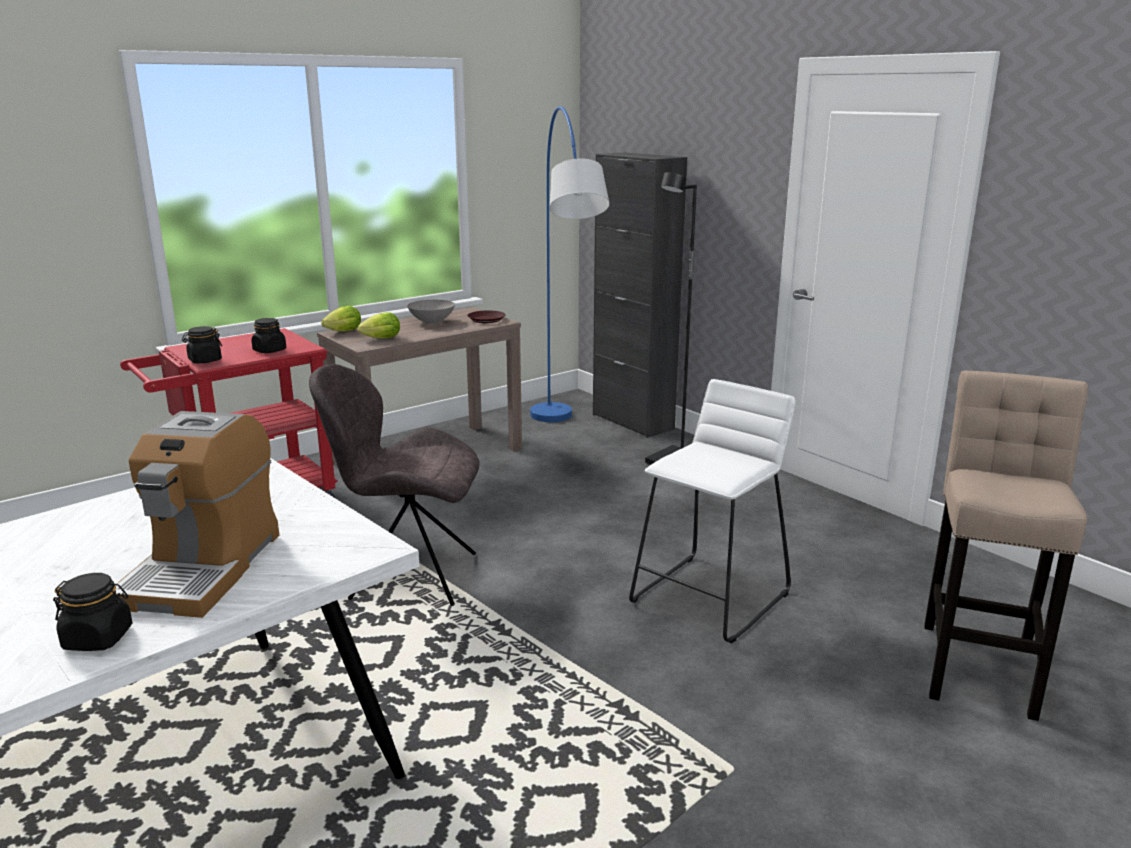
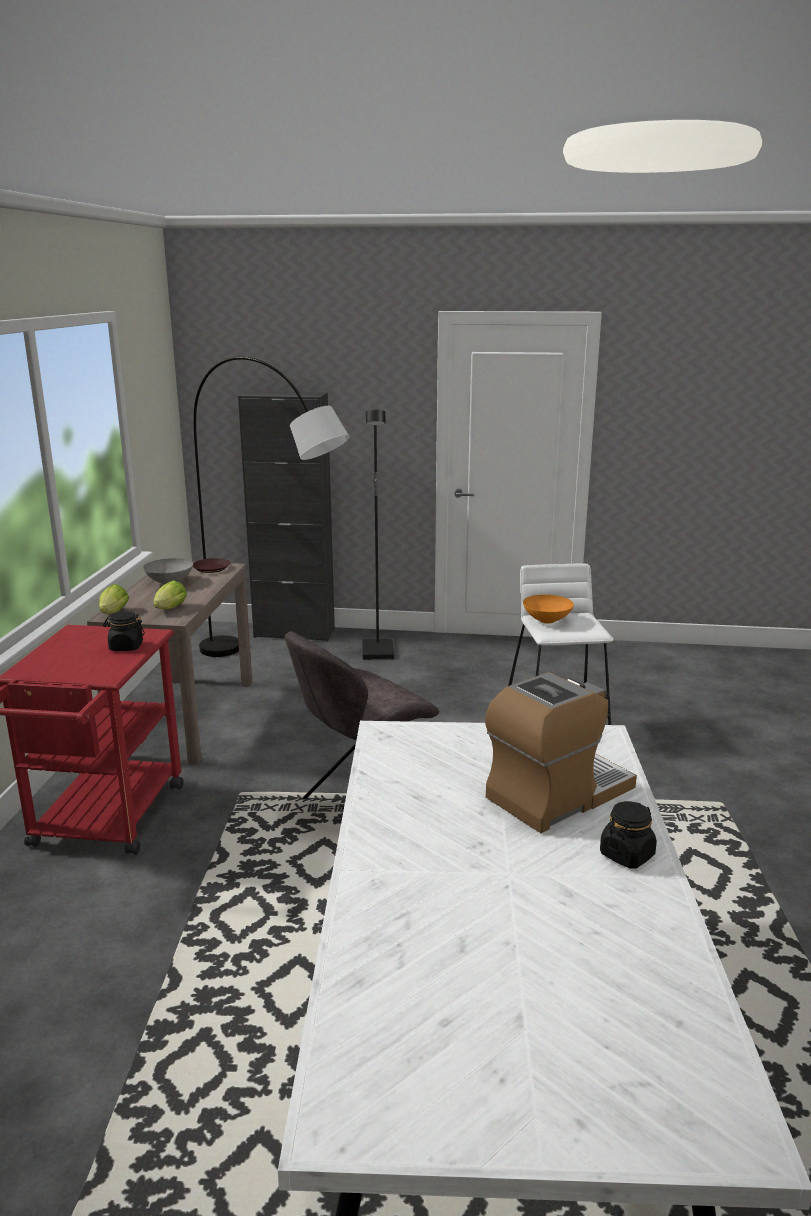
camera: 45 degrees left, 0 degrees up
(203, 568) = (557, 794): coffee machine -> coffee machine turned 90 degrees counterclockwise
(204, 360) = (95, 674): black jar -> none
(564, 443) = (277, 667): blue floor lamp -> grey floor lamp
(697, 452) = (547, 621): none -> orange bowl
(979, 664) = (715, 700): beige stool -> none

